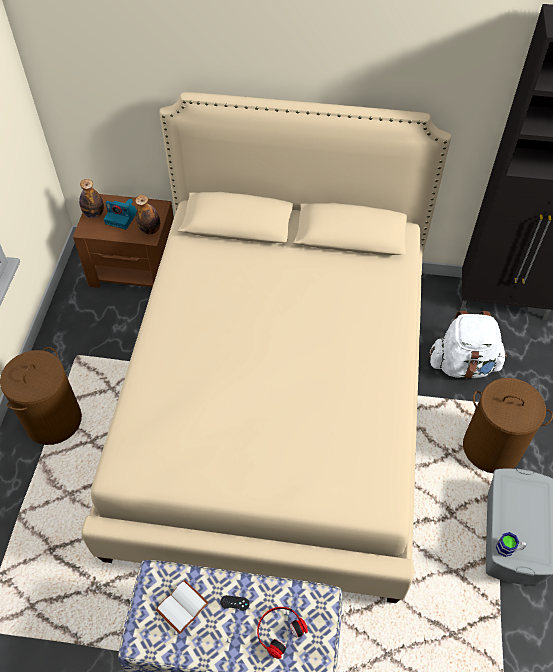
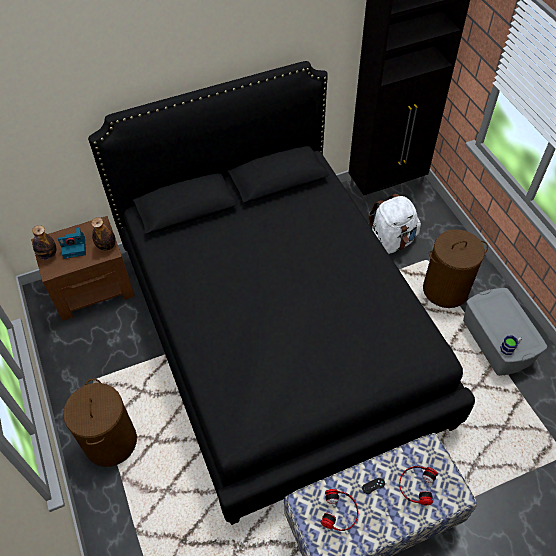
camera: 30 degrees left, 0 degrees up
(182, 608) = (340, 512): white book -> headphones
(277, 402) = (279, 334): beige bed -> black bed

